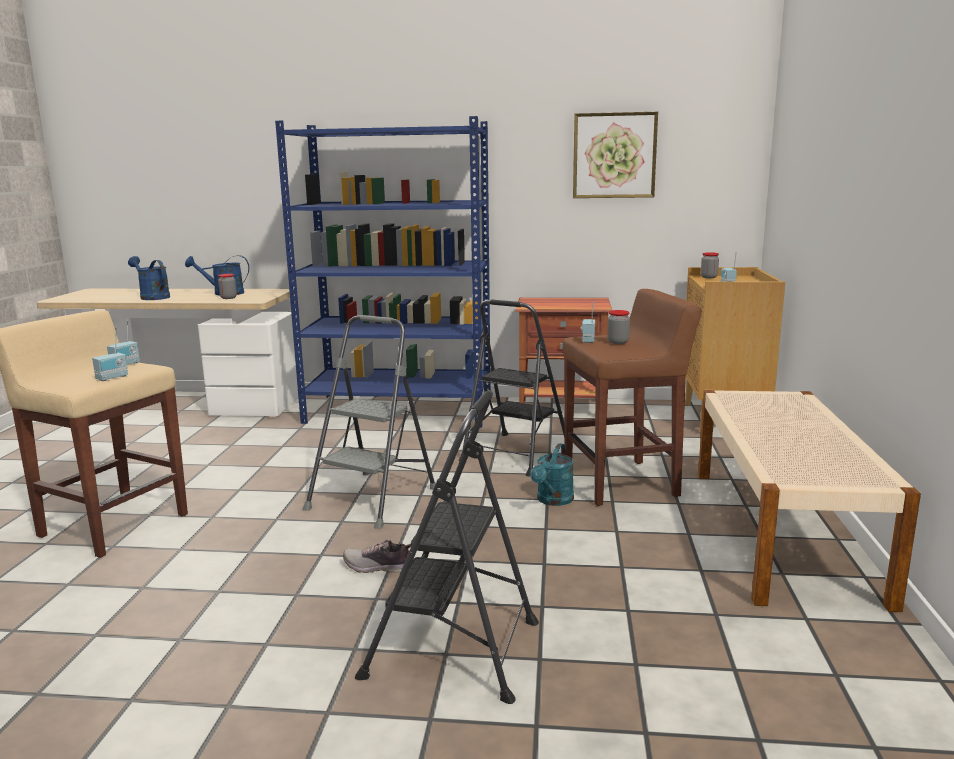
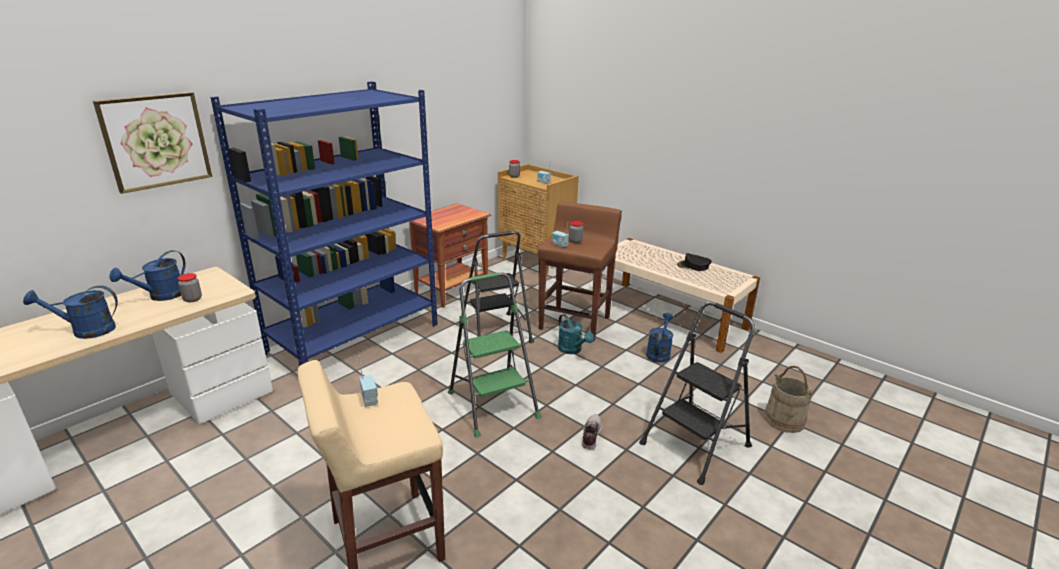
camera: 55 degrees left, 10 degrees up
(112, 378) = (412, 412): radio -> none
(375, 496) = (492, 402): grey step ladder -> green step ladder
(378, 567) = (590, 436): shoe -> shoe turned 150 degrees clockwise
(614, 155) = (450, 100): picture -> picture (156, 141)
(641, 724) = (784, 420): none -> beige bucket
(653, 555) = (659, 353): none -> blue watering can
(820, 442) = (693, 266): none -> black cap

